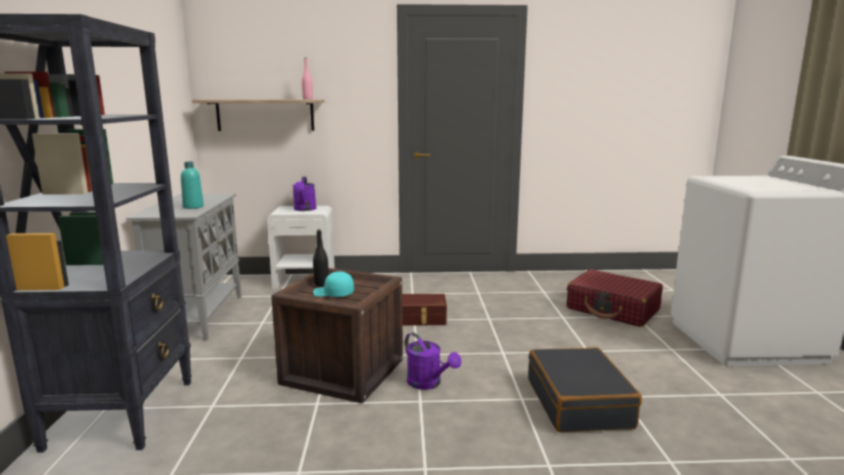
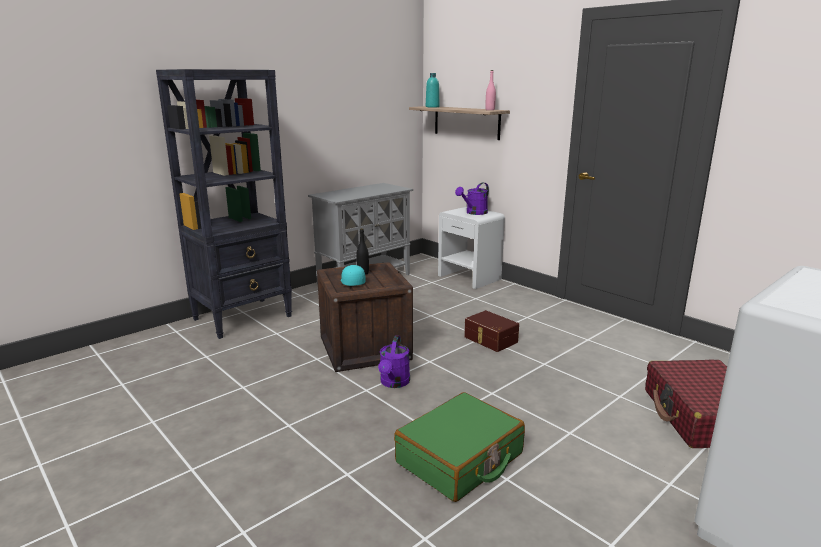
camera: 50 degrees right, 5 degrees up
(193, 207) = (357, 194): turquoise bottle -> turquoise bottle (432, 107)
(579, 403) = (460, 459): black suitcase -> green suitcase

